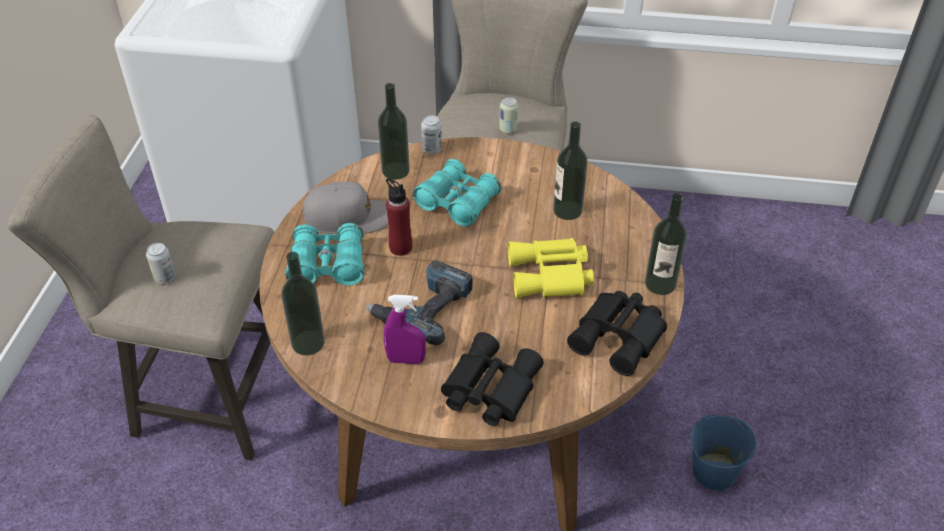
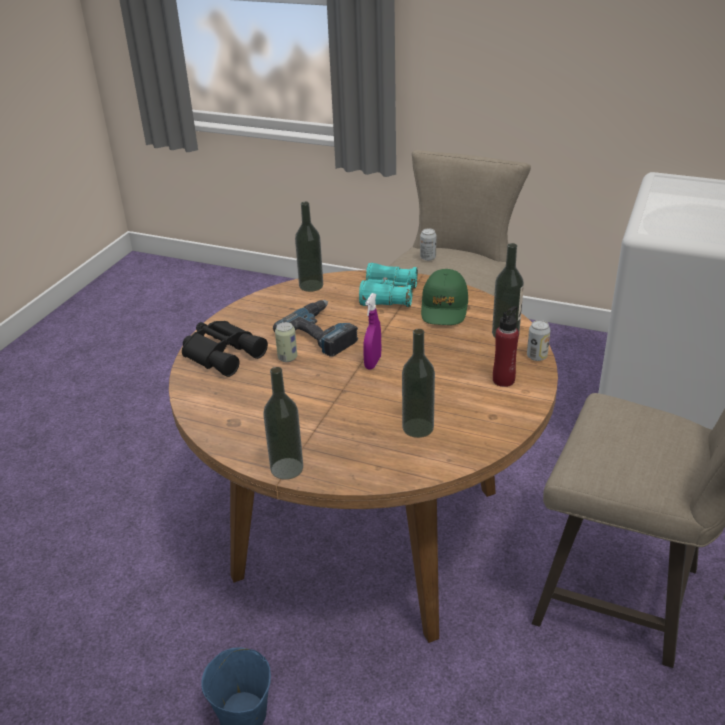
camera: 105 degrees right, 10 degrees down
(349, 217) = (444, 307): grey cap -> green cap
(400, 247) = (397, 328): red bottle -> red bottle (503, 380)
(406, 360) = (272, 321): purple spray bottle -> purple spray bottle (373, 363)
(457, 202) = (449, 363): turquoise binoculars -> none
(508, 129) = (613, 444): can -> can (287, 358)
(551, 276) = (328, 402): yellow binoculars -> none
(620, 337) = (234, 428): black binoculars -> none

